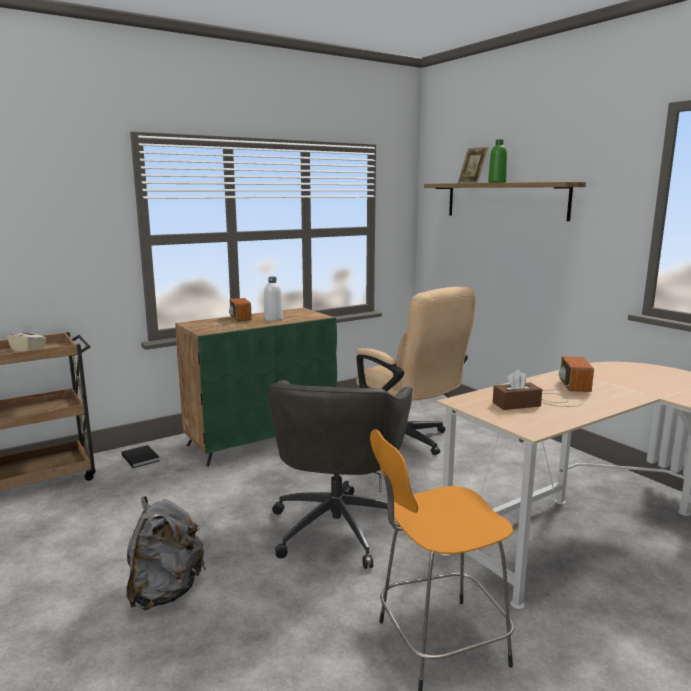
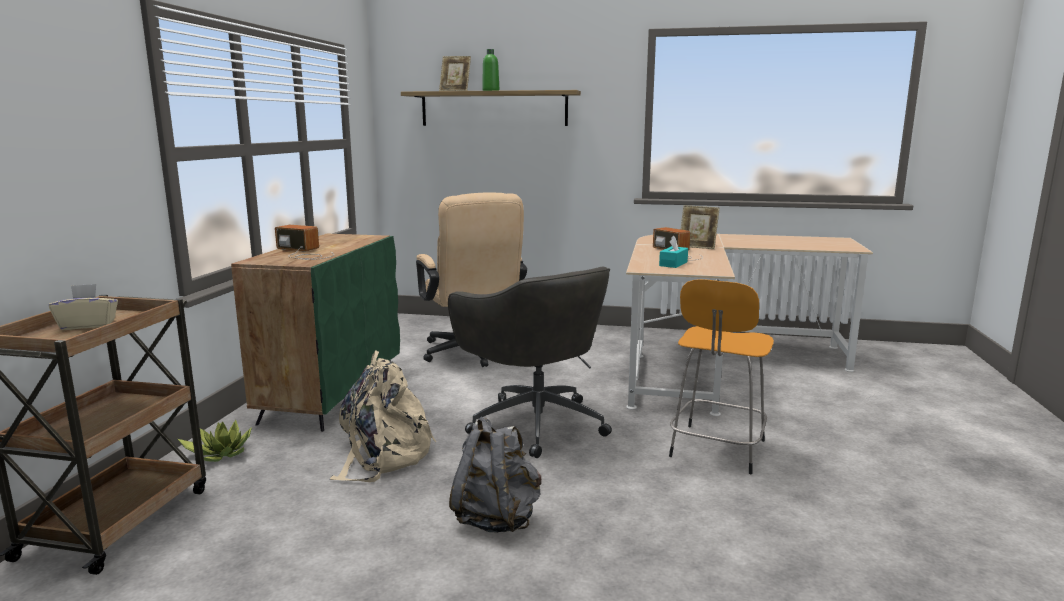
camera: 45 degrees left, 0 degrees up
(140, 457) = (221, 453): black book -> potted plant
(201, 502) = (383, 456): none -> beige backpack
(273, 319) = (337, 245): white bottle -> none
(407, 441) = (471, 354): beige office chair -> beige office chair turned 60 degrees clockwise
(516, 404) = (673, 264): brown tissue box -> turquoise tissue box
(622, 390) = (697, 247): none -> picture frame

